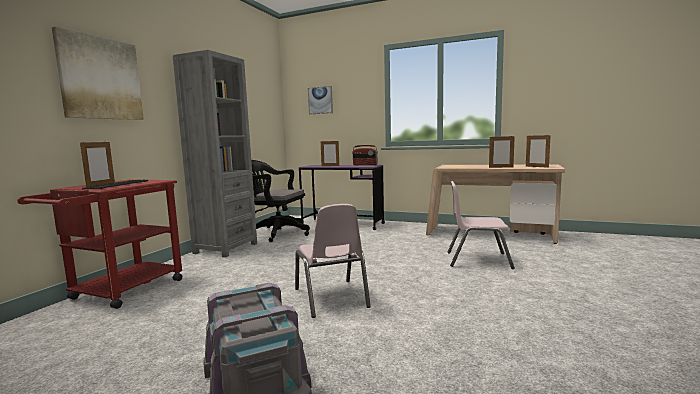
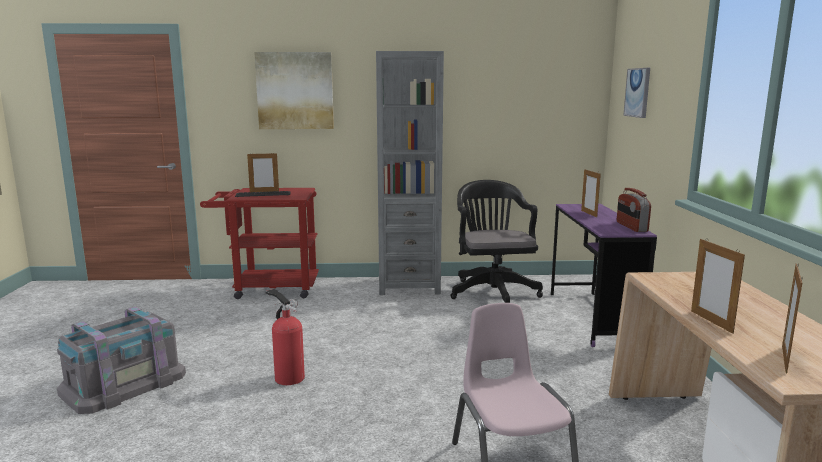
camera: 65 degrees right, 5 degrees up
(331, 298) = (288, 377): pink chair -> fire extinguisher

